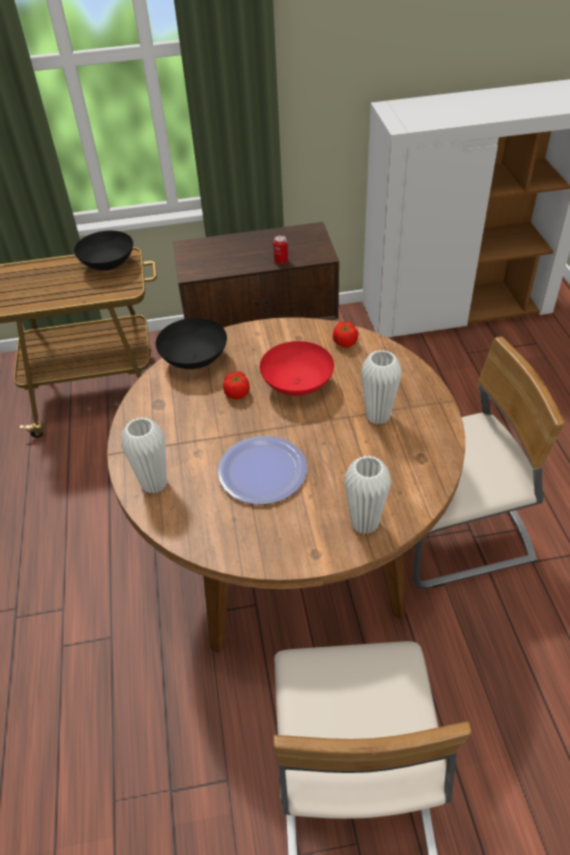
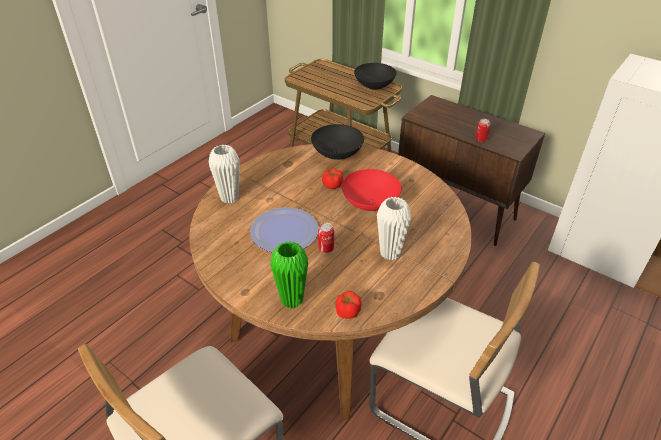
camera: 45 degrees right, 5 degrees down
(322, 455) = (326, 248): none -> can
(345, 342) = (435, 201): tomato -> tomato (347, 312)
(364, 523) = (292, 300): white vase -> green vase

